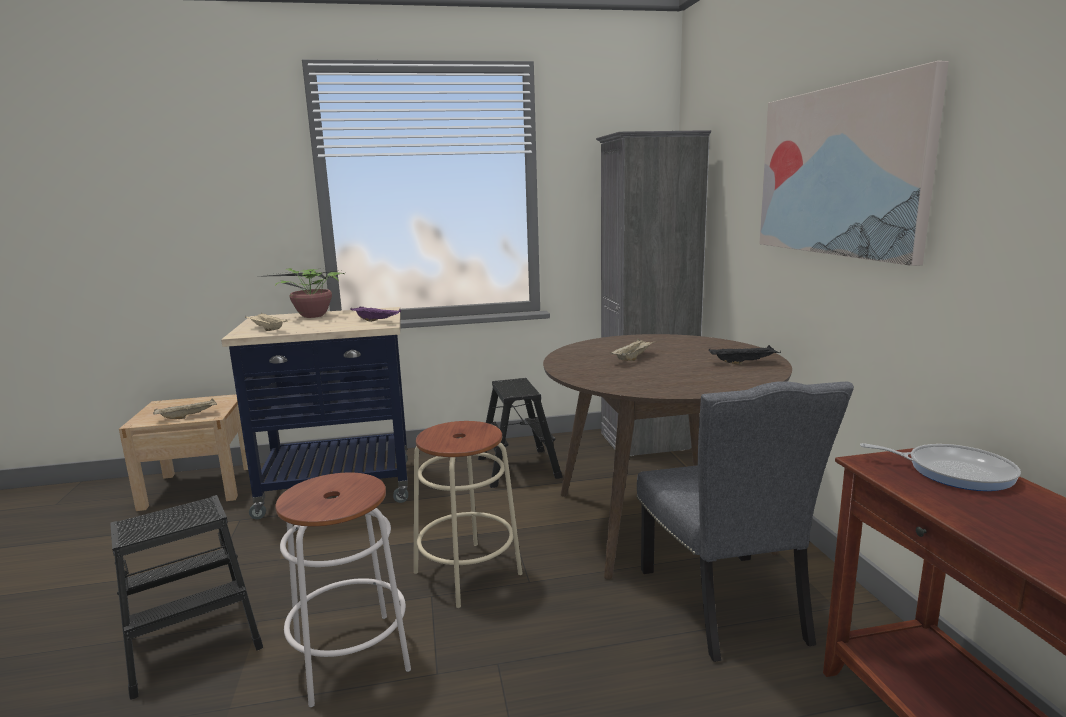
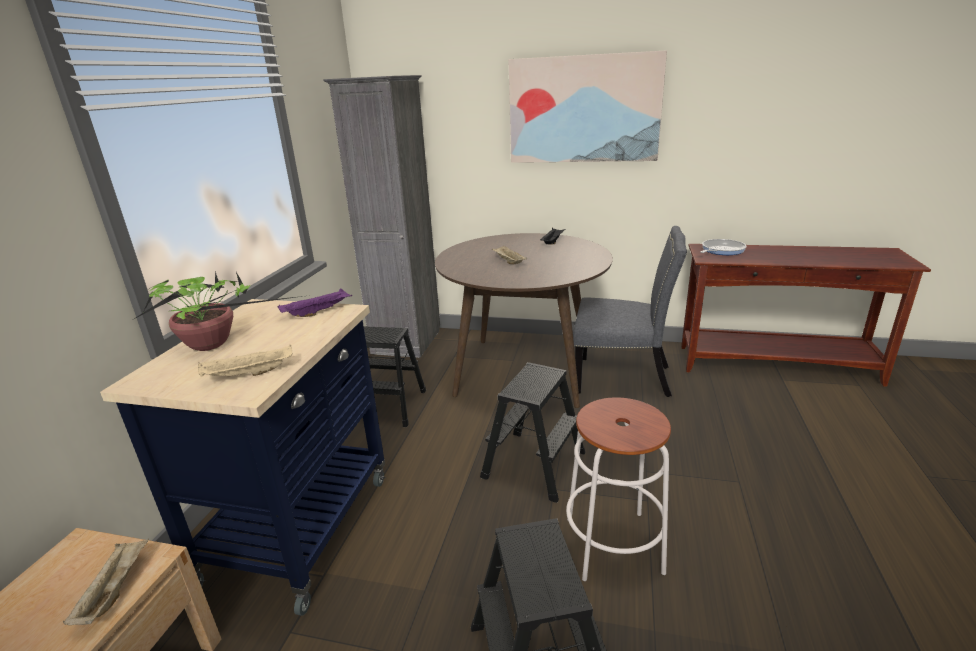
camera: 65 degrees left, 10 degrees up
(467, 573) = (533, 464): beige stool -> black step ladder

